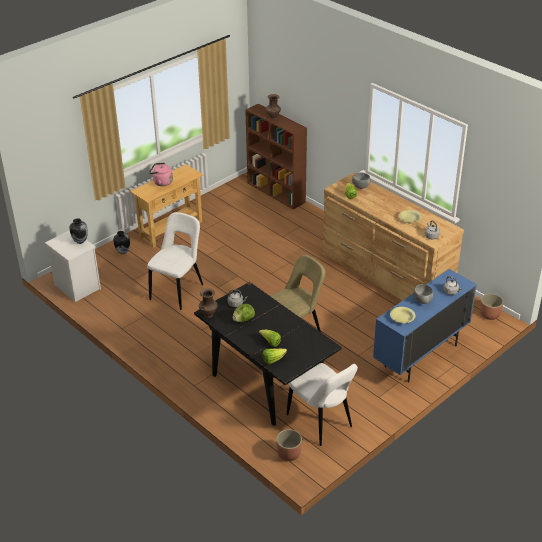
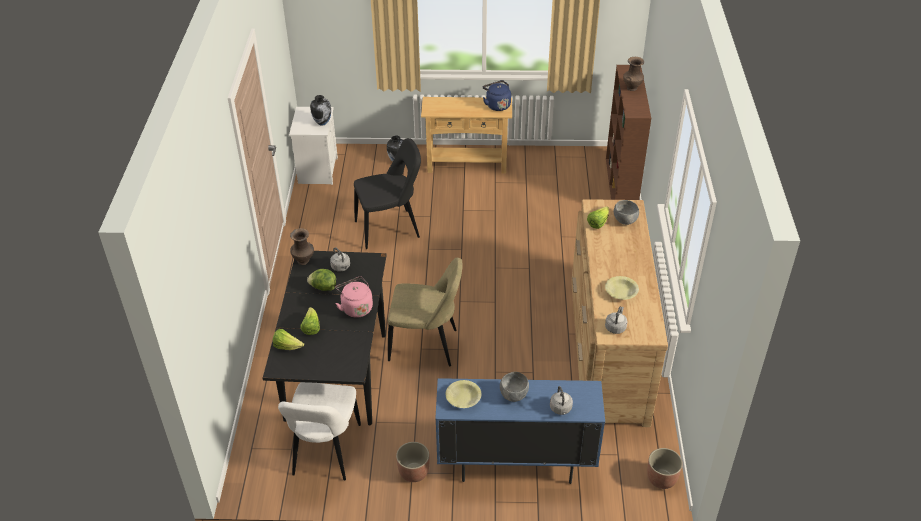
camera: 45 degrees right, 5 degrees up
(161, 182) = (461, 104): pink kettle -> pink kettle (356, 307)
(178, 290) = (390, 229): white chair -> black chair
(184, 172) = (497, 105): none -> blue kettle
(288, 454) = (256, 459): planter -> planter (413, 472)

